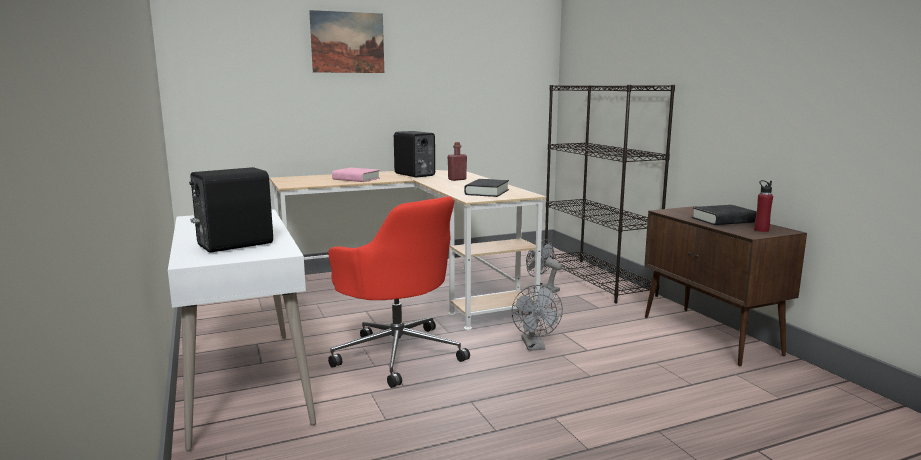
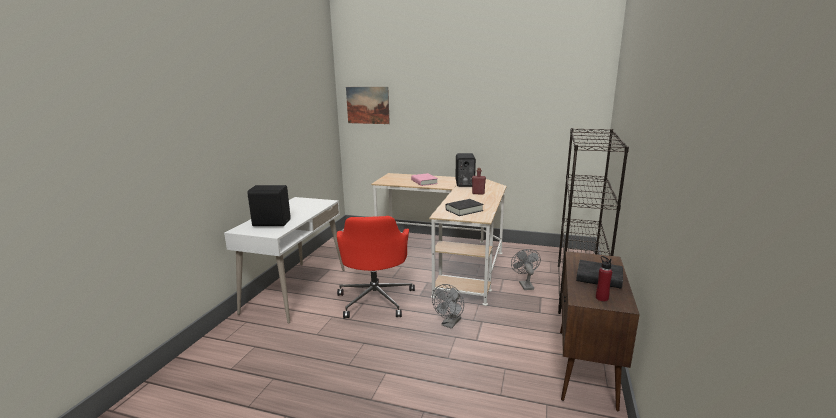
camera: 40 degrees right, 5 degrees up
(347, 42) = (438, 91): picture -> picture (367, 105)

